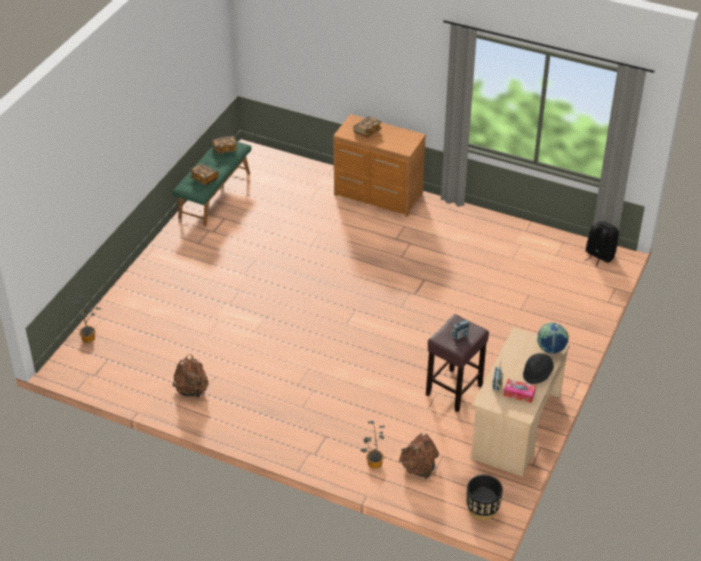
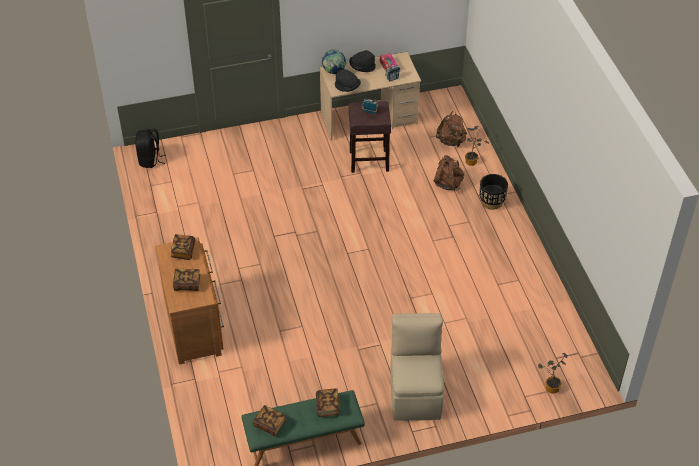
camera: 130 degrees left, 5 degrees up
(181, 266) = (415, 393): none -> beige chair
(192, 390) = (523, 287): brown backpack -> brown backpack (448, 183)
(403, 143) = (183, 251): none -> book
(482, 509) = (448, 101): black planter -> black planter (491, 202)
(515, 345) = (347, 87): none -> black hat

